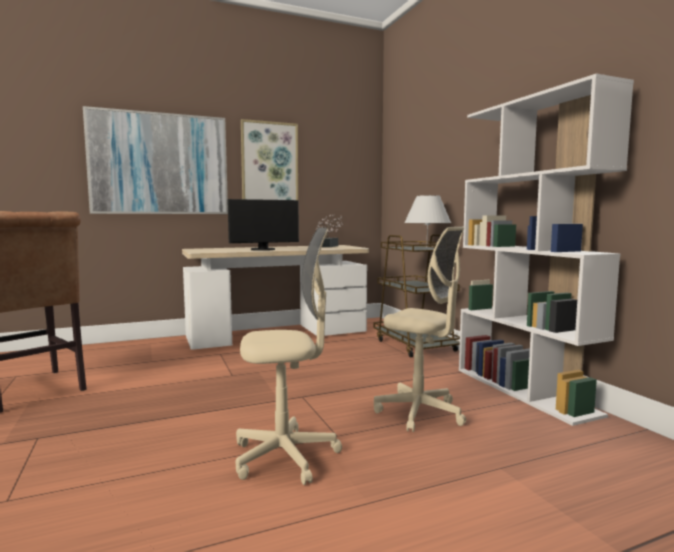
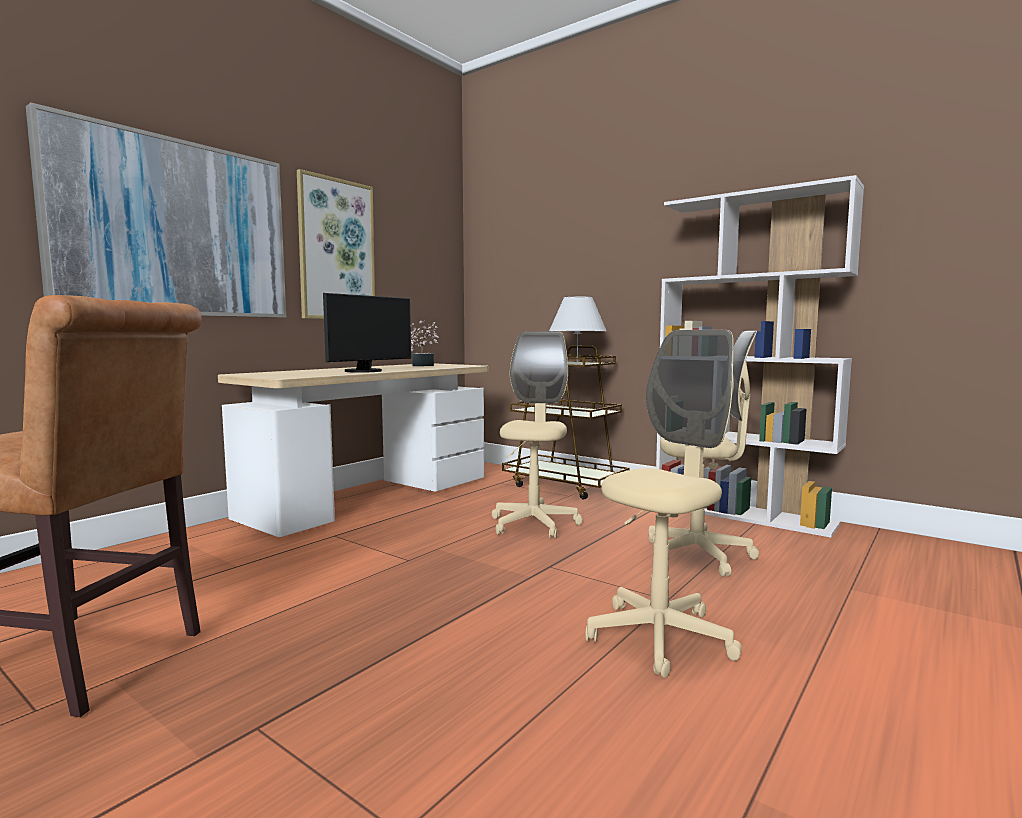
camera: 30 degrees left, 0 degrees up
(342, 368) = (534, 524): none -> beige office chair

